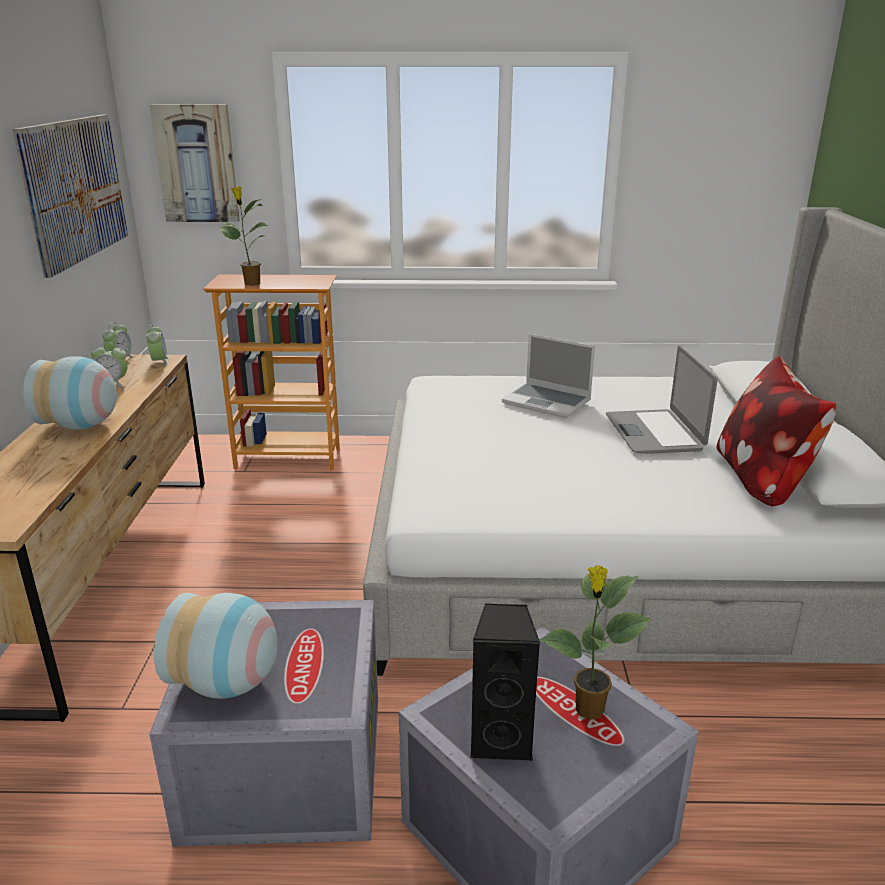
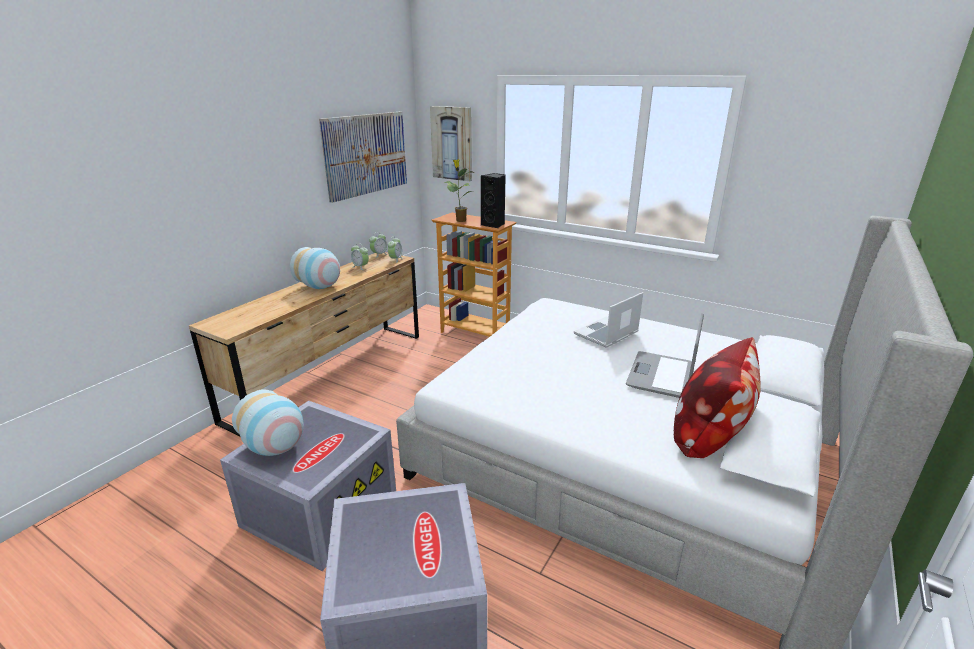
camera: 30 degrees right, 0 degrees up
(502, 739) = (367, 540): black speaker -> black speaker (494, 225)
(548, 402) = (606, 334): laptop -> laptop turned 75 degrees clockwise
(588, 710) = (433, 547): potted plant -> none

